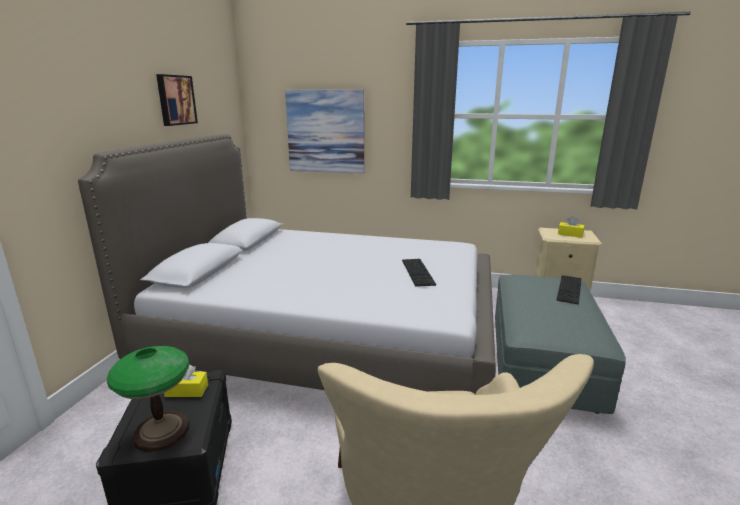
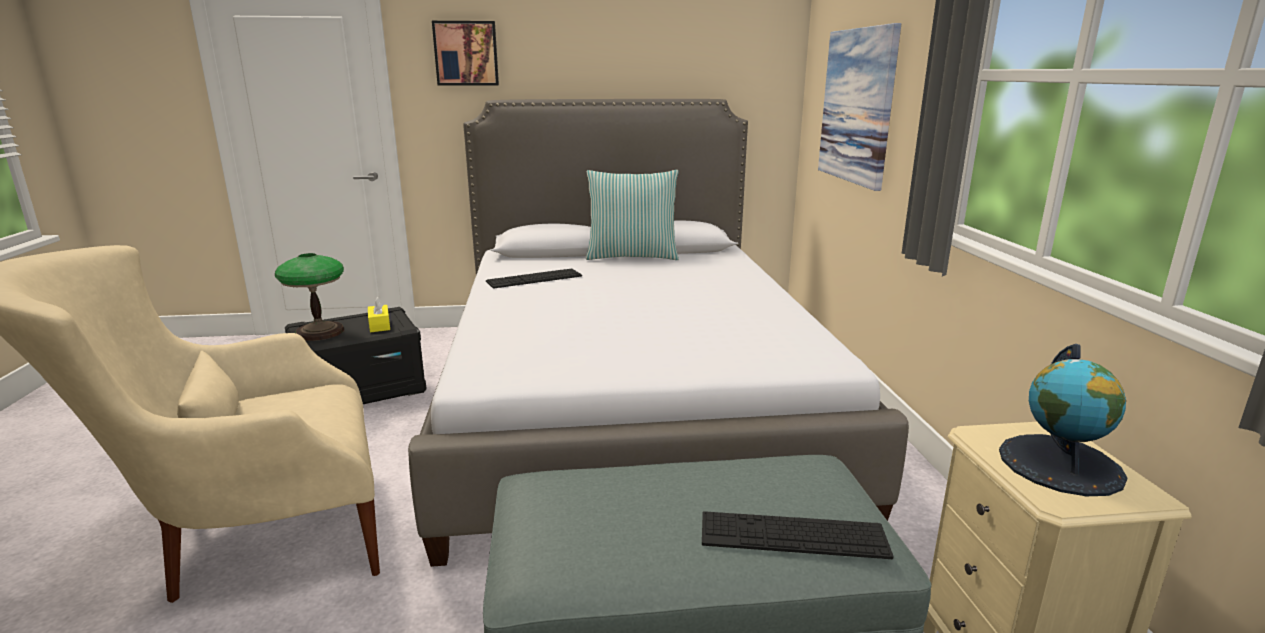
camera: 70 degrees right, 0 degrees up
(175, 100) = (643, 49): picture -> picture (466, 53)
(251, 252) = (632, 256): none -> pillow
(417, 272) = (636, 340): keyboard -> keyboard (534, 278)
(570, 234) = (1061, 464): yellow tissue box -> globe

